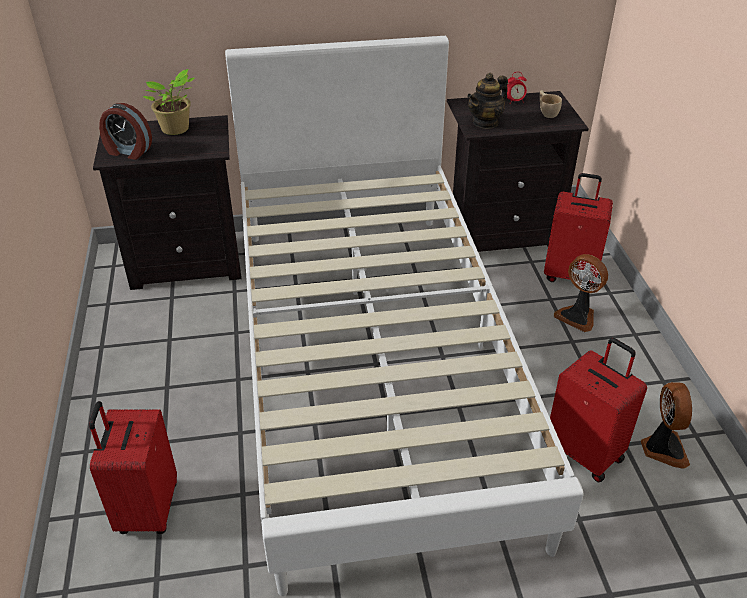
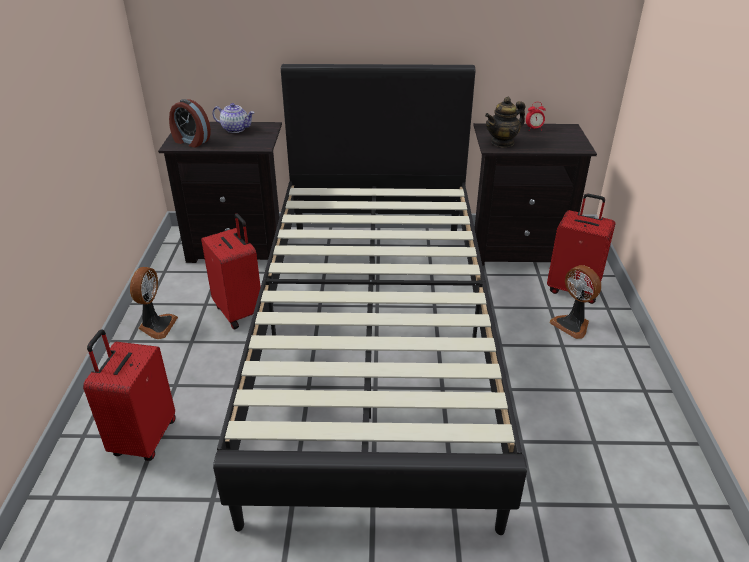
camera: 10 degrees right, 5 degrees down
(176, 130) = (236, 129): potted plant -> teapot
(373, 361) = (374, 341): white bed -> black bed
(547, 112) = (561, 139): beige cup -> none
(585, 452) = (554, 444): red suitcase -> red suitcase (240, 312)
(662, 448) = (632, 451): fan -> fan (156, 326)

